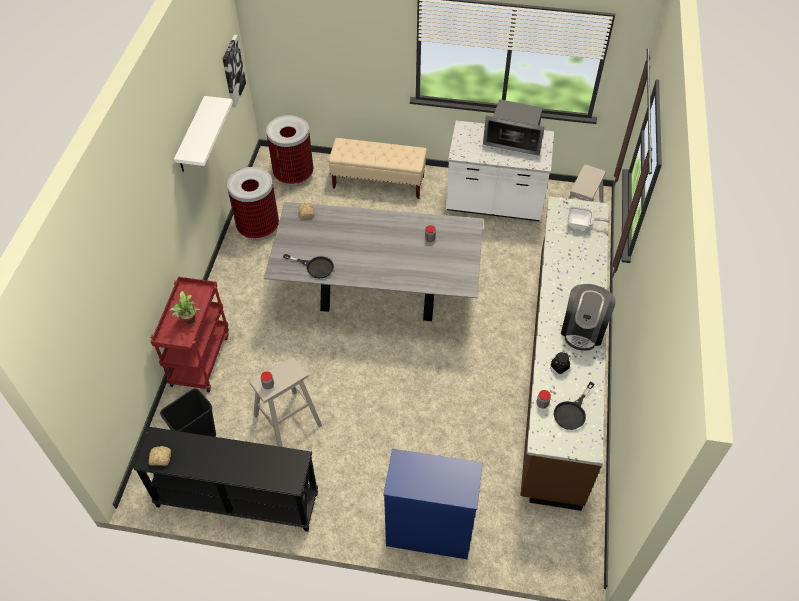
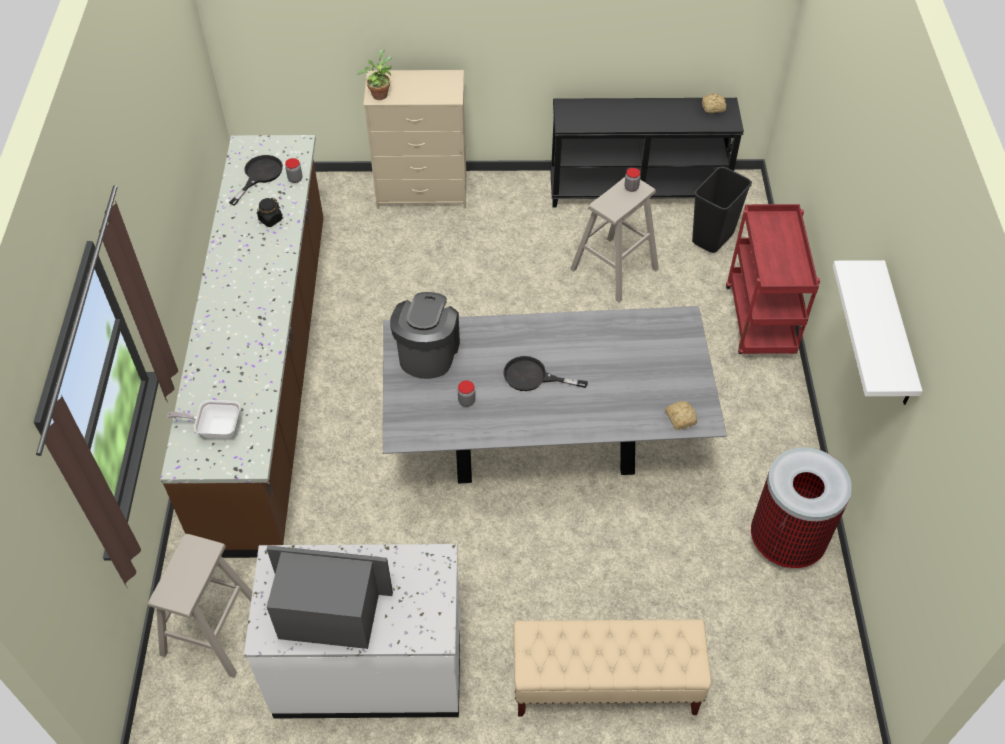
camera: 170 degrees right, 0 degrees up
(189, 321) = (769, 242): potted plant -> potted plant (379, 94)
(232, 71) = (942, 562): picture -> none
(293, 175) = (778, 675): trash can -> none
(315, 267) = (631, 331): black frying pan -> black frying pan (533, 377)
(428, 531) = (423, 191): blue dresser -> beige dresser
(583, 329) = (234, 267): coffee machine -> coffee machine (427, 352)

